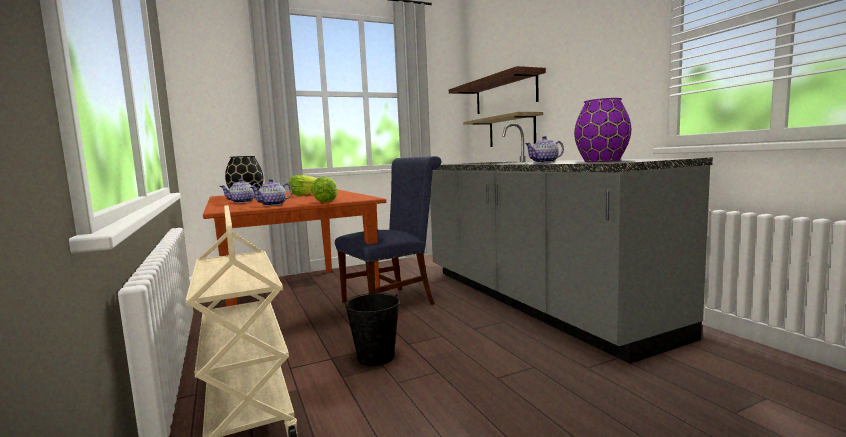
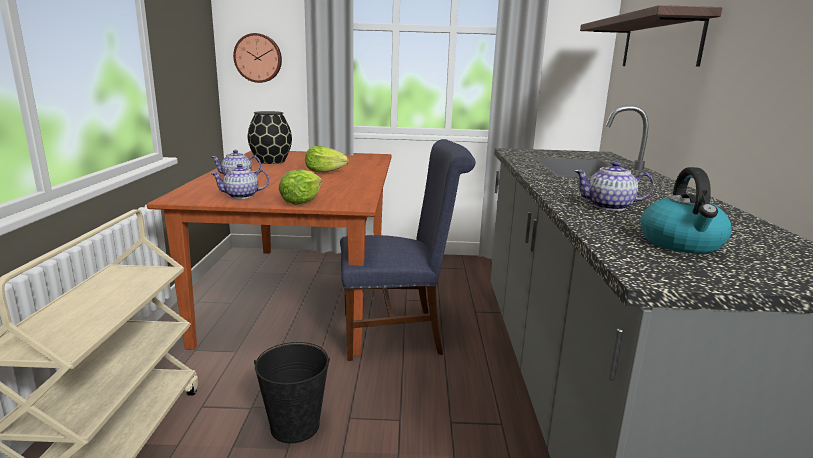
camera: 25 degrees right, 10 degrees up
(212, 119) = (258, 58): none -> wall clock
(511, 131) = (656, 106): shelf -> none
(602, 161) = (681, 243): purple vase -> kettle

